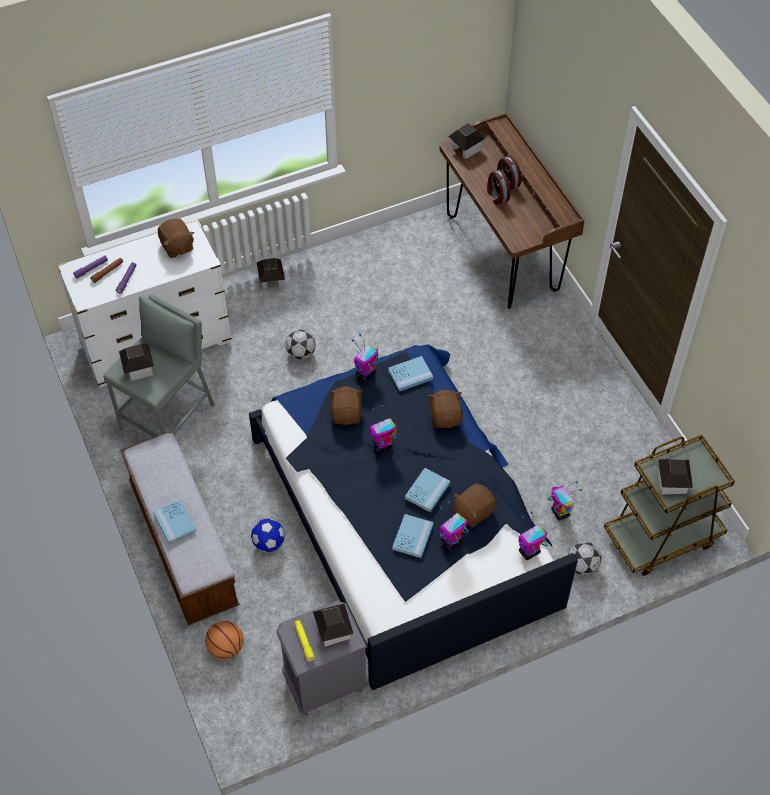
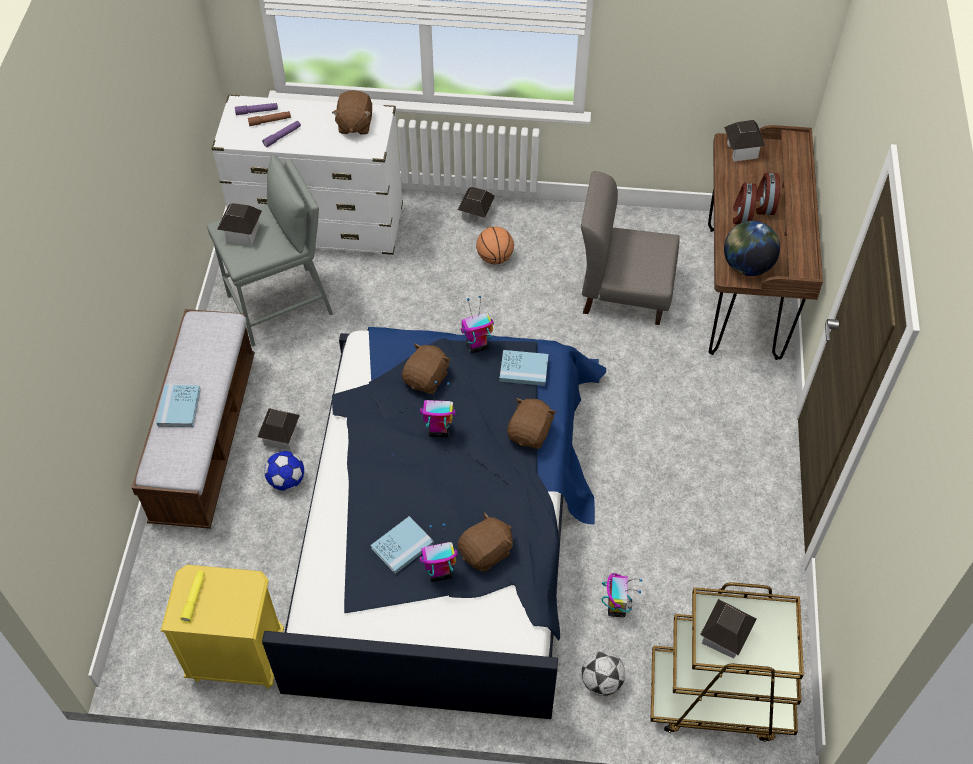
camera: 30 degrees right, 0 degrees up
(226, 648) = (169, 566): basketball -> basketball (495, 257)
(301, 353) = (455, 301): football -> none
(324, 683) = (237, 658): grey nightstand -> yellow nightstand
(333, 631) = (232, 603): toy house -> toy house (281, 436)
(419, 291) = (623, 292): none -> grey chair
(427, 491) = (452, 503): blue book -> none
(472, 512) = (486, 552): brown plush toy -> brown plush toy turned 150 degrees clockwise
(524, 231) = (746, 266): none -> globe
(529, 552) = (517, 631): toy robot -> none

